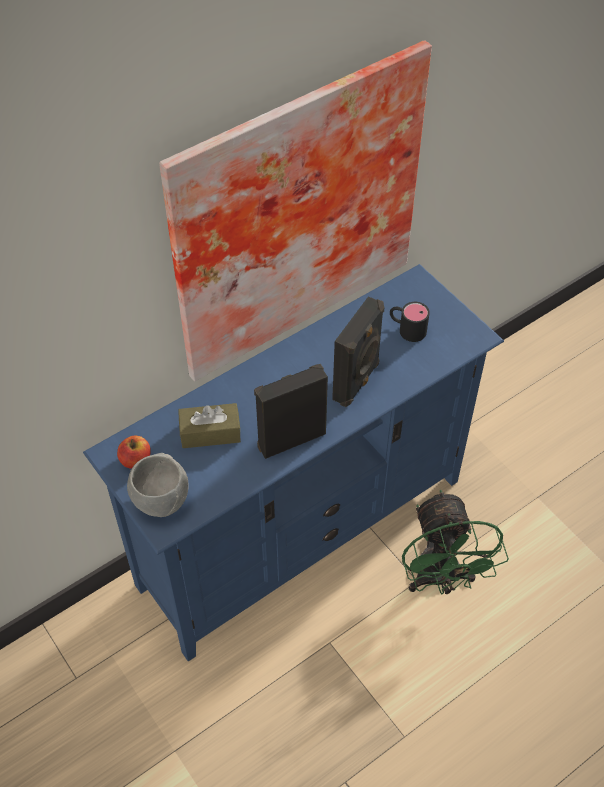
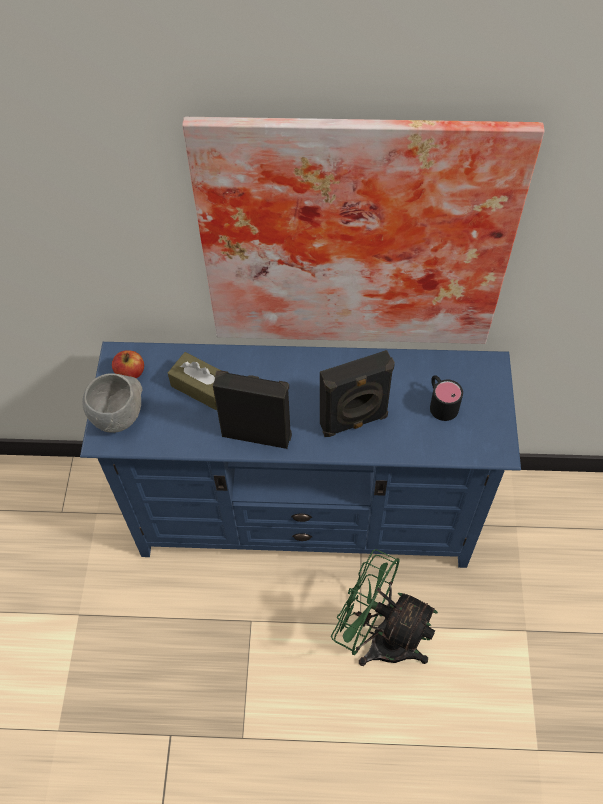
camera: 40 degrees right, 5 degrees up
(440, 579) = (380, 637): green fan -> green fan turned 90 degrees clockwise

